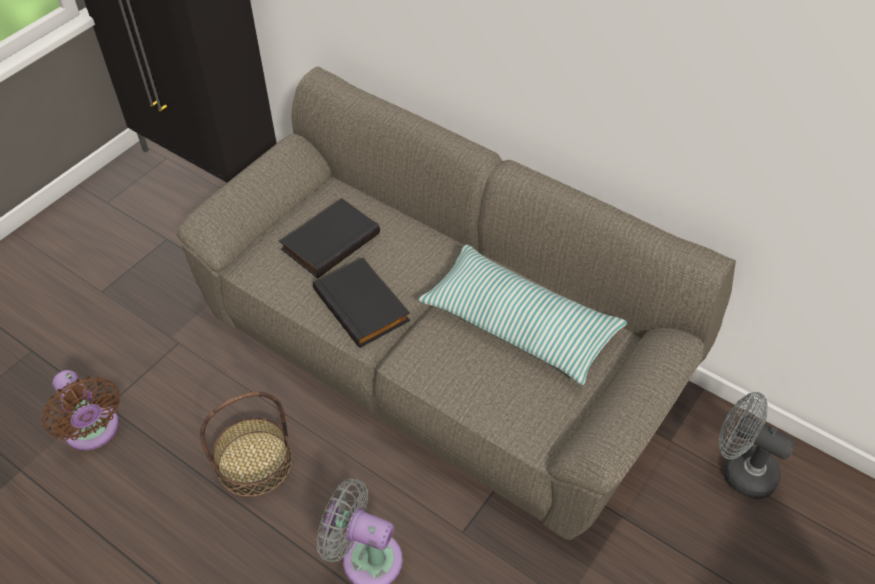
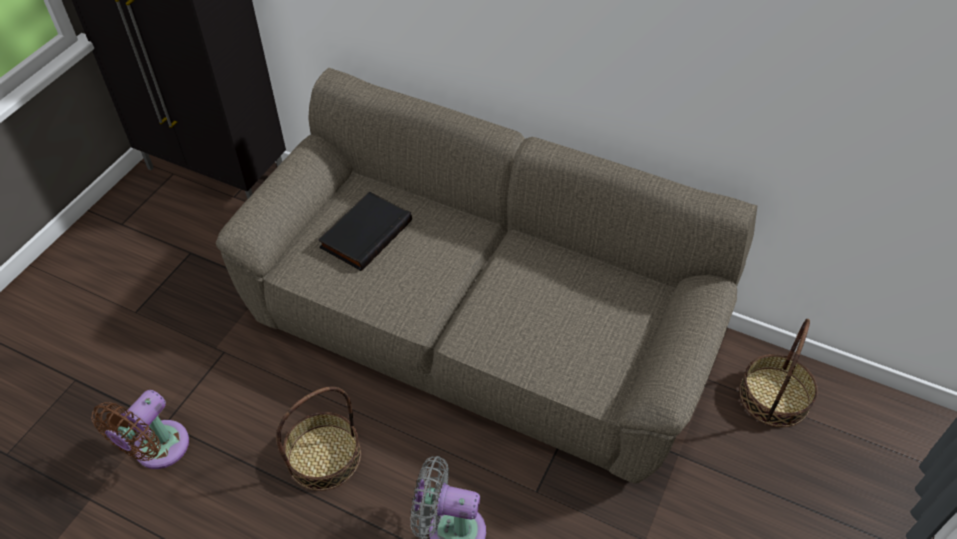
camera: 10 degrees left, 0 degrees up
(94, 431) = (157, 450): brown fan -> brown fan turned 75 degrees clockwise
(363, 305) = (411, 291): black book -> none
(519, 324) = (561, 290): pillow -> none
(740, 470) = (774, 397): grey fan -> basket

